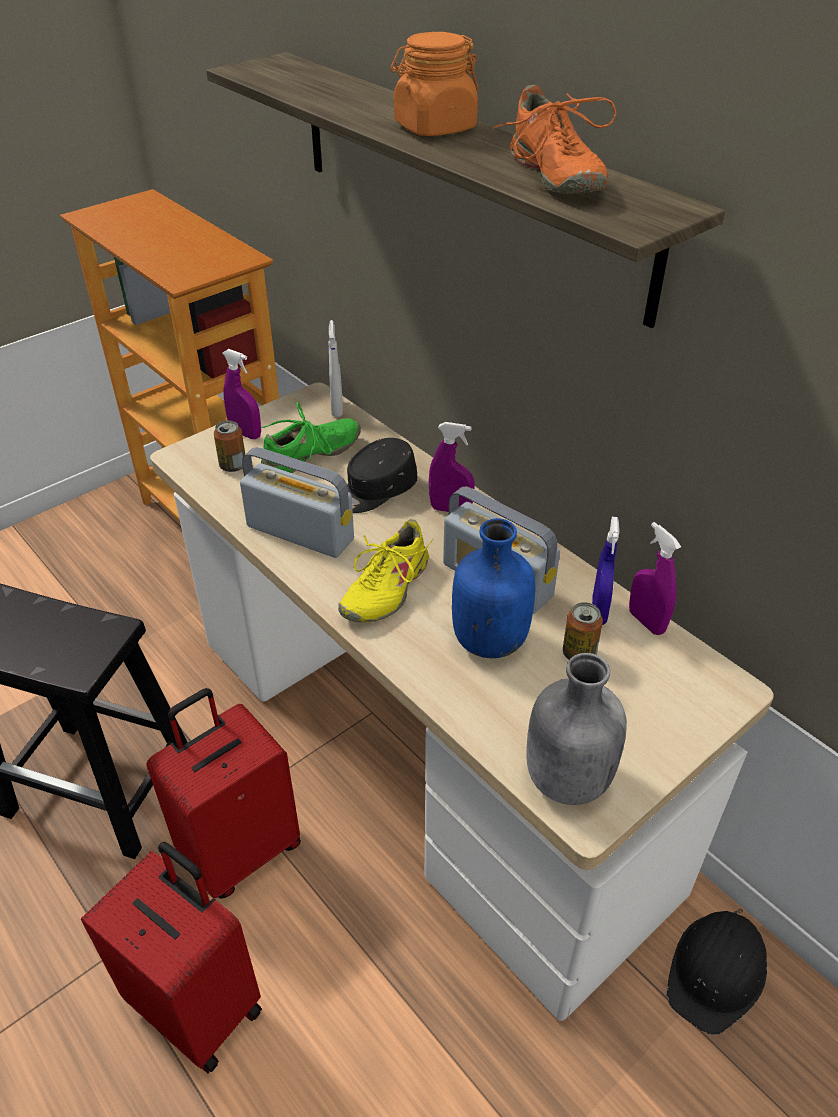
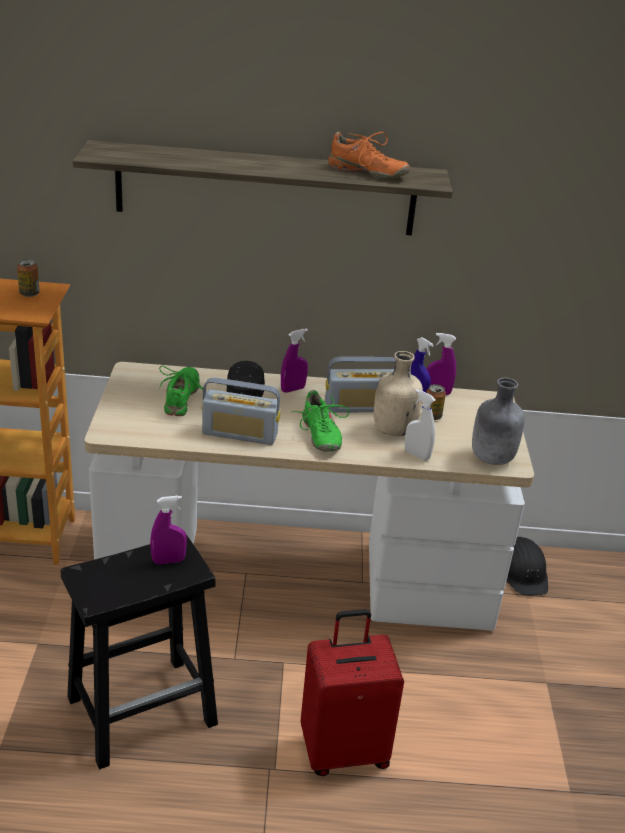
camera: 50 degrees left, 10 degrees down
(233, 466) = (147, 423): can -> can (29, 293)
(240, 849) = (268, 678): red suitcase -> none
(245, 434) = (124, 405): purple spray bottle -> purple spray bottle (168, 561)
(300, 533) = (240, 434): radio -> radio turned 150 degrees counterclockwise
(337, 408) = (154, 370): white spray bottle -> white spray bottle (416, 455)
(385, 589) = (320, 435): yellow shoe -> green shoe
(434, 128) = (272, 164): orange jar -> none
(489, 639) = (393, 430): blue bottle -> beige bottle

